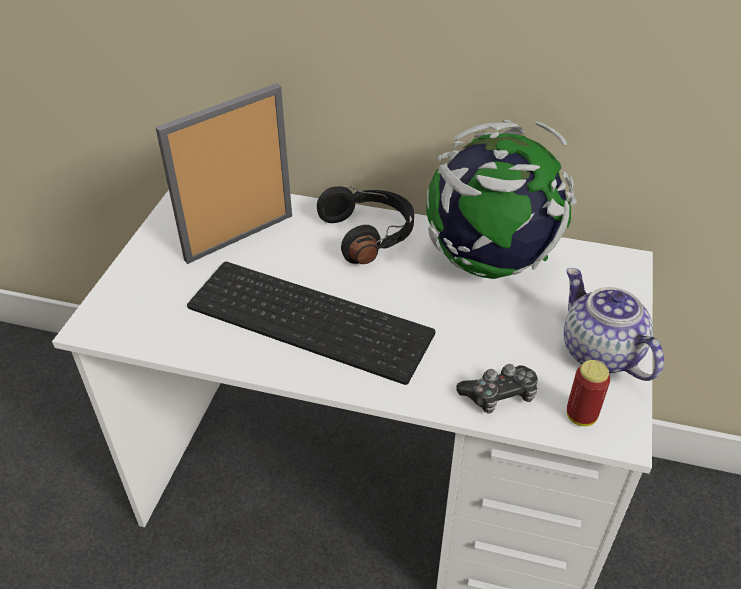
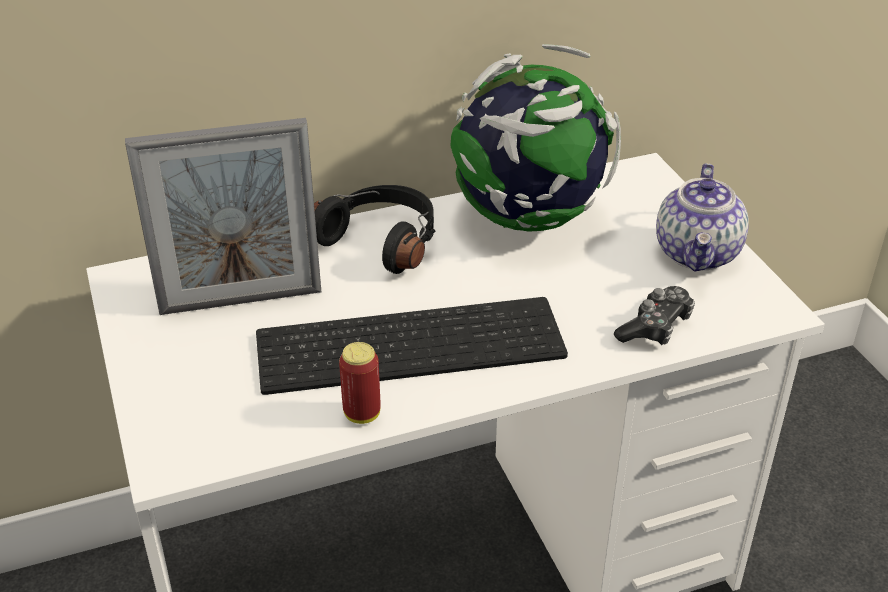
camera: 35 degrees left, 5 degrees down
(239, 237) = (241, 301): picture frame -> picture frame turned 120 degrees counterclockwise
(581, 416) = (736, 311): can -> can (362, 414)
(599, 352) = (698, 254): teapot -> teapot turned 105 degrees counterclockwise

